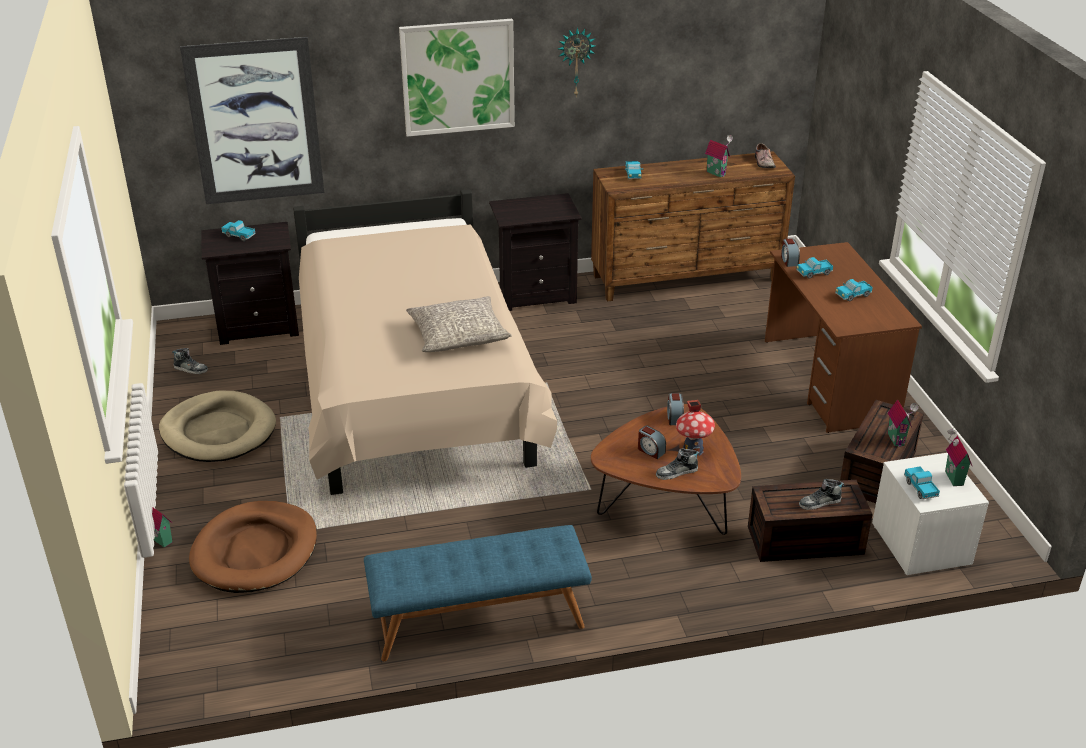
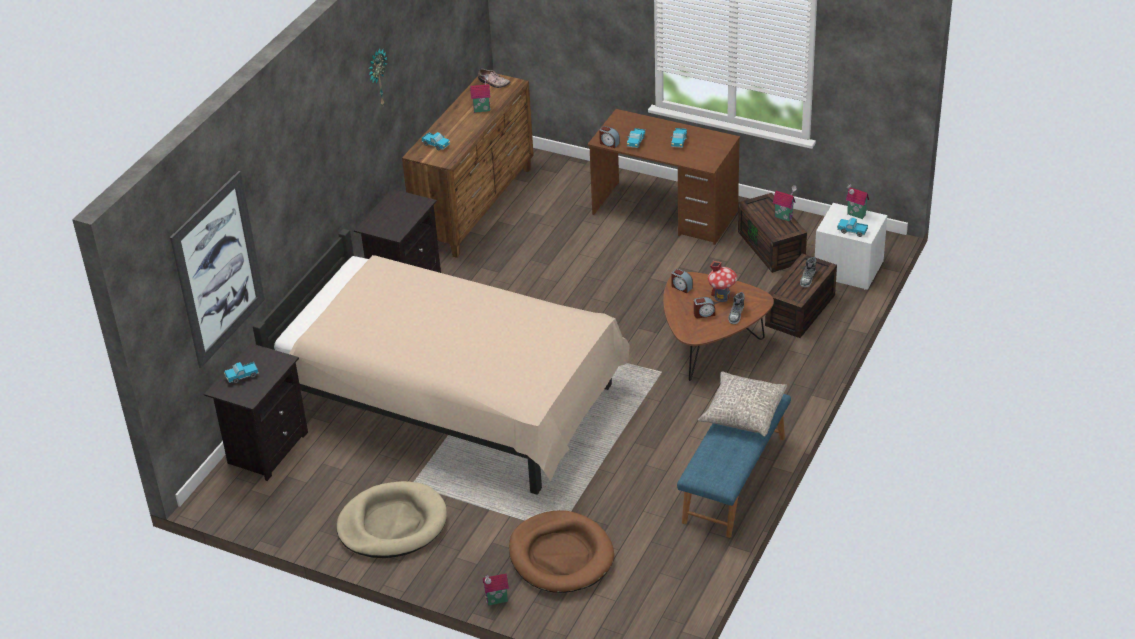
camera: 50 degrees left, 5 degrees up
(191, 369) = (284, 510): shoe -> none
(458, 77) = (320, 139): picture -> none
(458, 335) = (526, 325): grey pillow -> grey pillow (743, 412)

